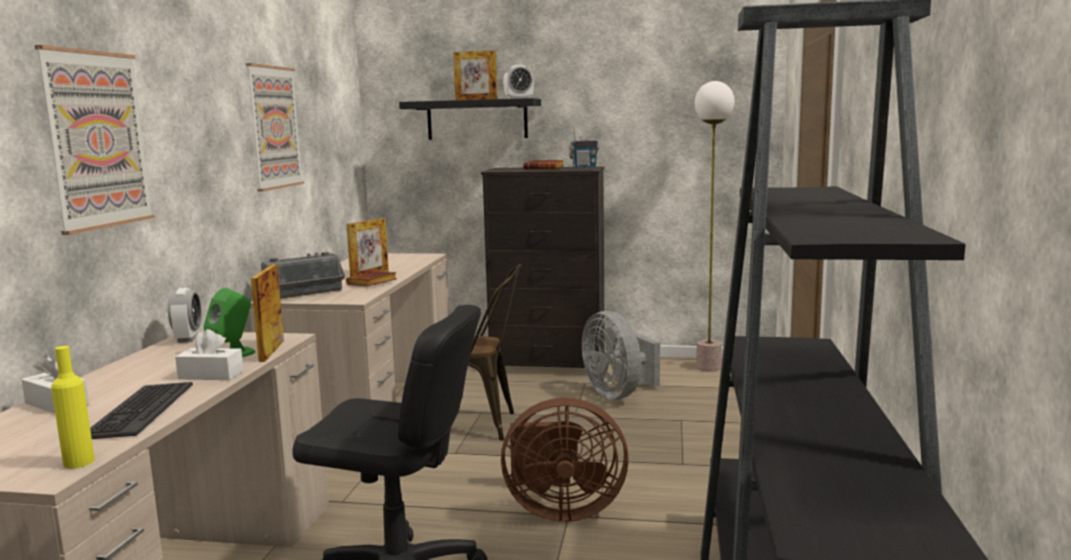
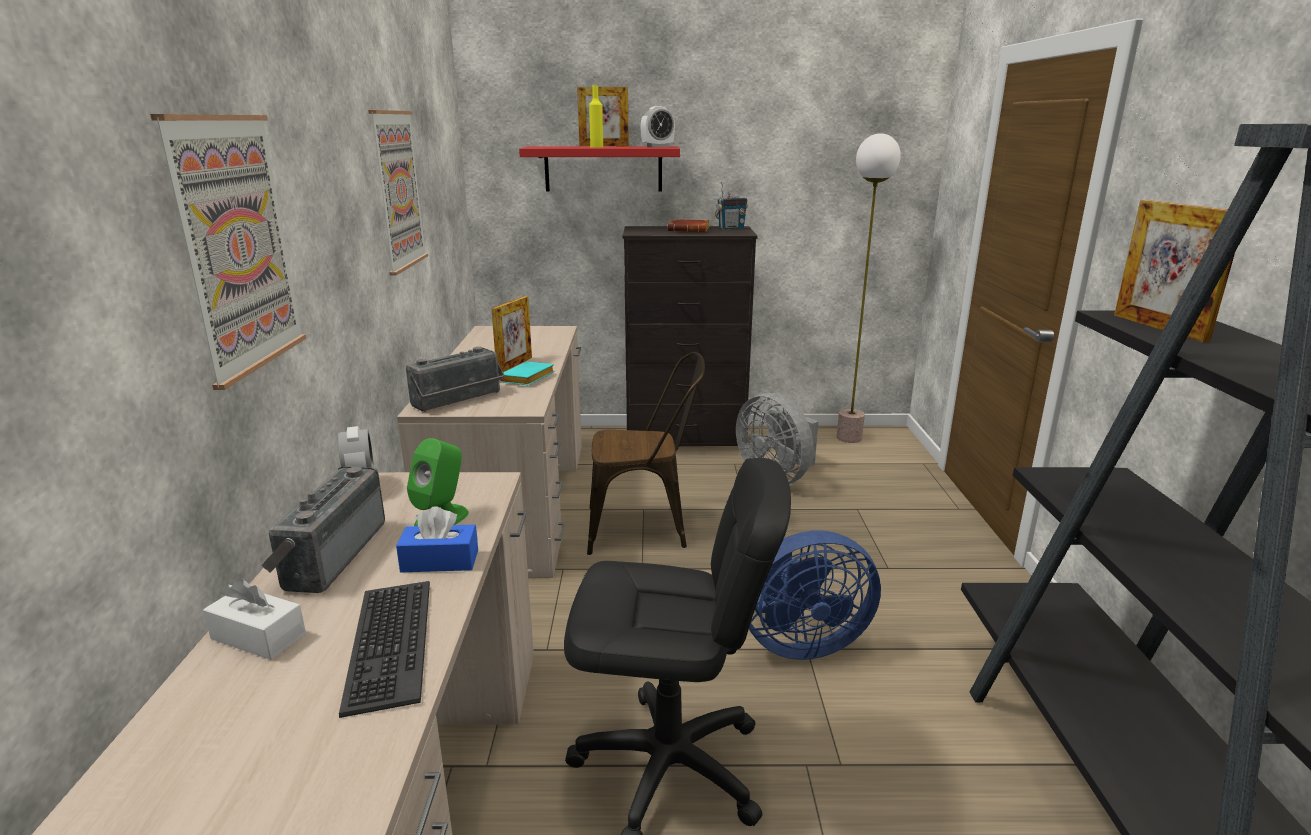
camera: 10 degrees left, 10 degrees up
(79, 462) = (370, 772): yellow bottle -> yellow bottle (596, 147)
(137, 369) = (330, 554): none -> radio
(211, 375) = (440, 561): white tissue box -> blue tissue box
(272, 350) = (488, 508): picture frame -> picture frame (1159, 327)
(372, 284) = (527, 379): brown book -> turquoise book
(477, 119) = (603, 169): black shelf -> red shelf
(560, 510) = (794, 642): brown fan -> blue fan

